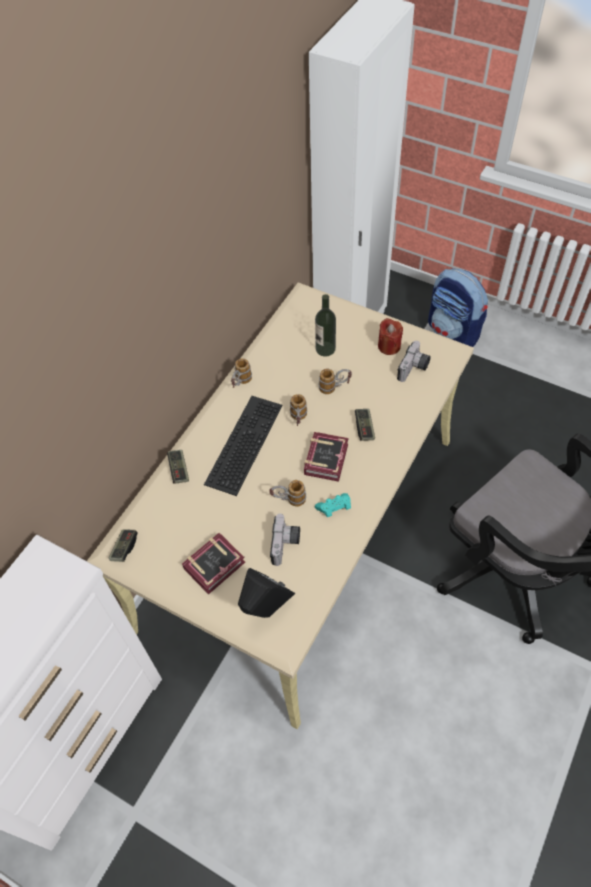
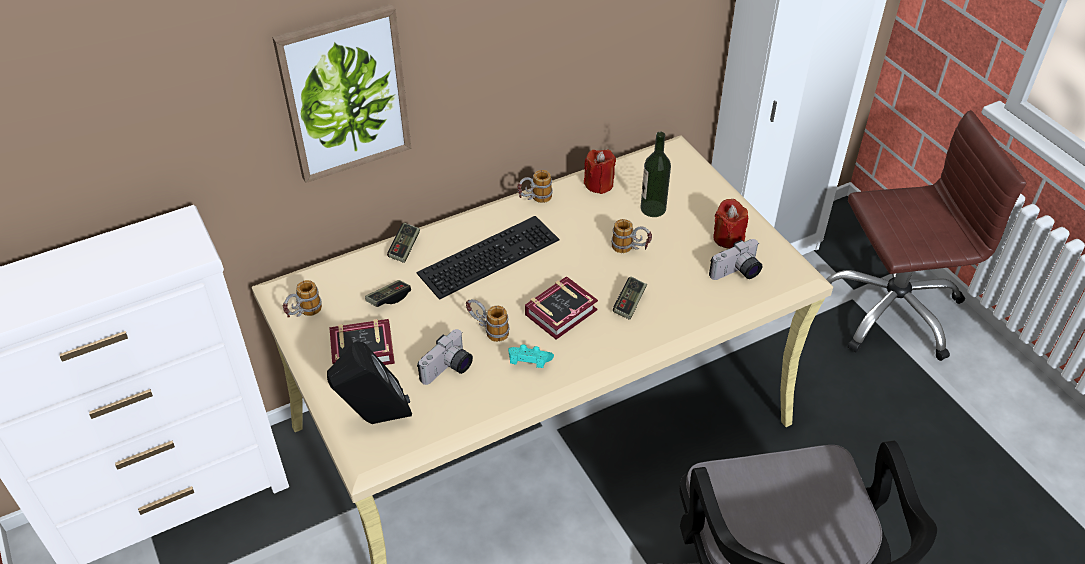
camera: 30 degrees right, 10 degrees down
(107, 384) = (345, 94): none -> picture
(124, 548) = (294, 290): game controller -> game controller (389, 298)
(275, 348) = (599, 184): none -> red candle
(298, 420) = (564, 261): mug -> mug (303, 314)
(453, 332) = (891, 309): backpack -> brown office chair

